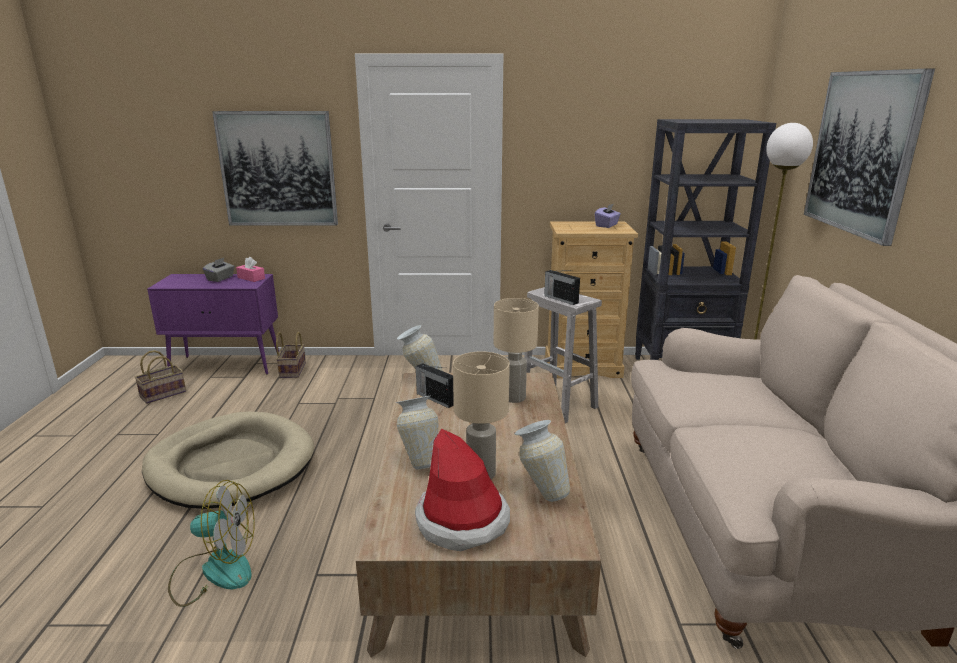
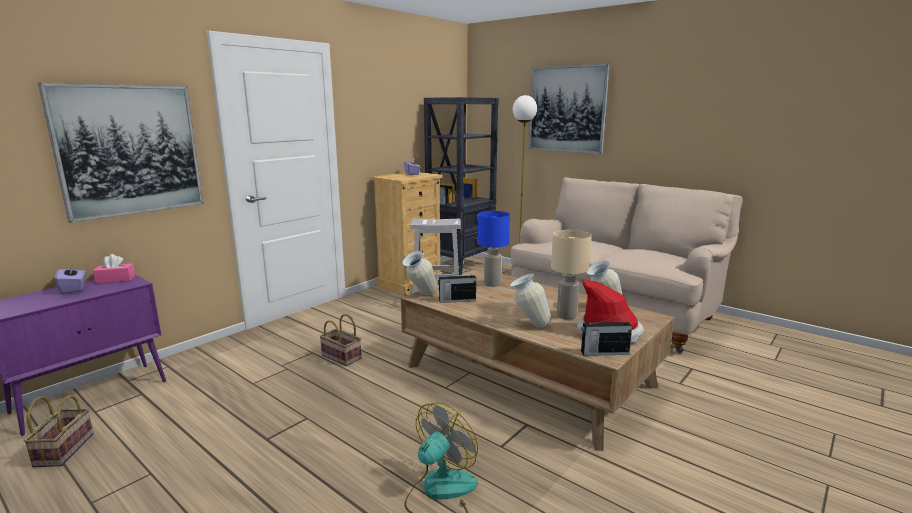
camera: 50 degrees left, 5 degrees down
(220, 278) = (74, 289): grey tissue box -> purple tissue box
(231, 465) = (294, 444): beige dog bed -> none
(292, 370) = (186, 368): basket -> basket (340, 357)
(514, 398) = (492, 284): beige table lamp -> blue table lamp
(560, 299) = (440, 223): radio -> radio (603, 352)

